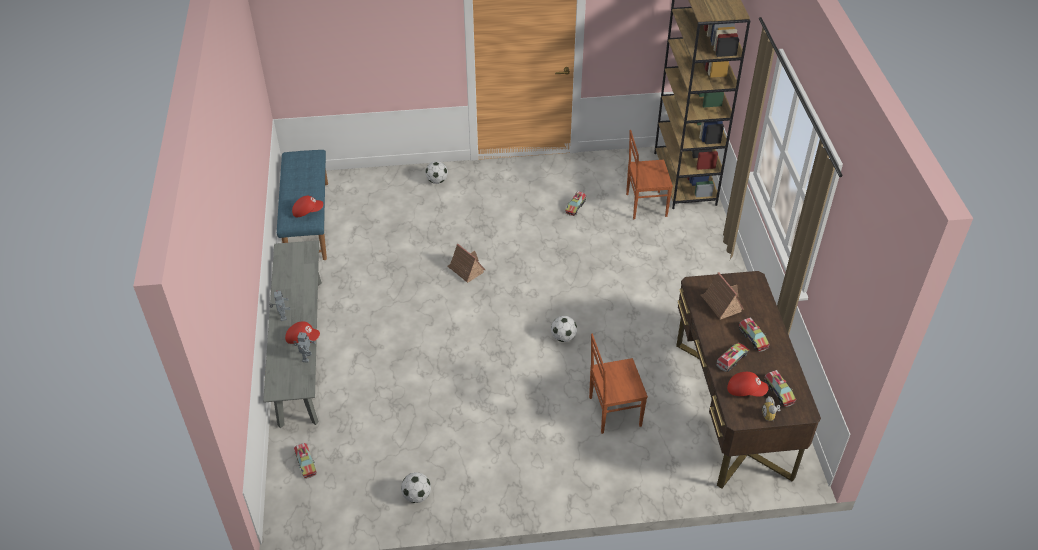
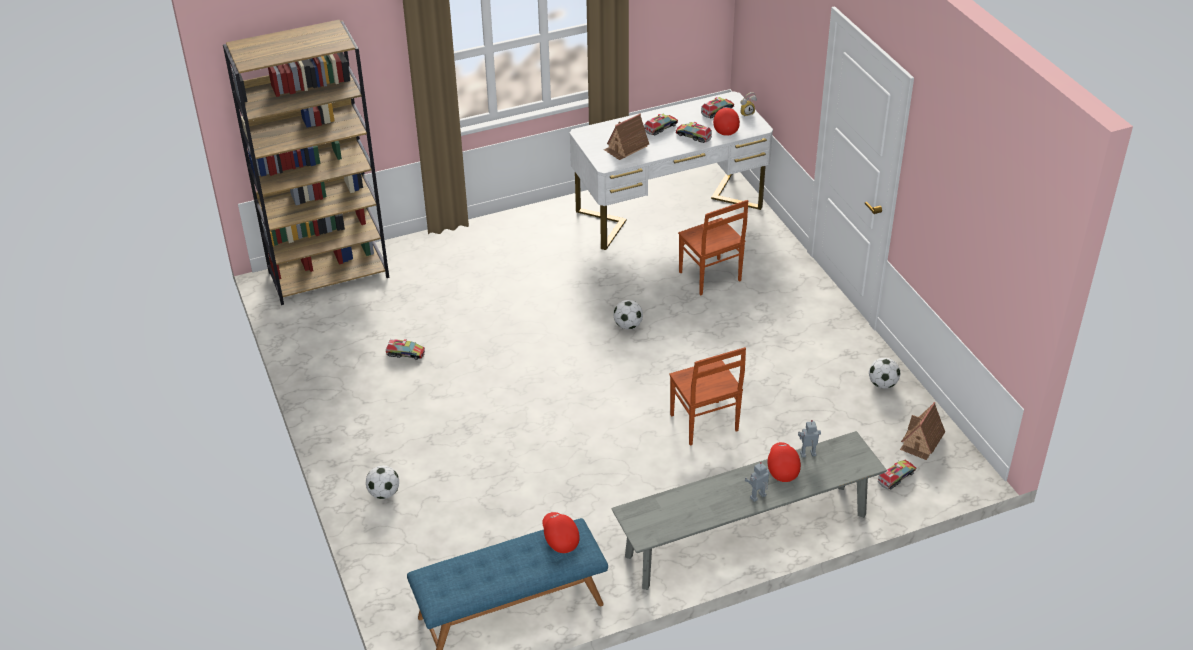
camera: 105 degrees left, 5 degrees down
(465, 270) = (552, 424): toy house -> toy house (921, 441)
(645, 204) = (386, 299): brown chair -> brown chair (703, 424)
(732, 408) = (669, 209): brown desk -> white desk

